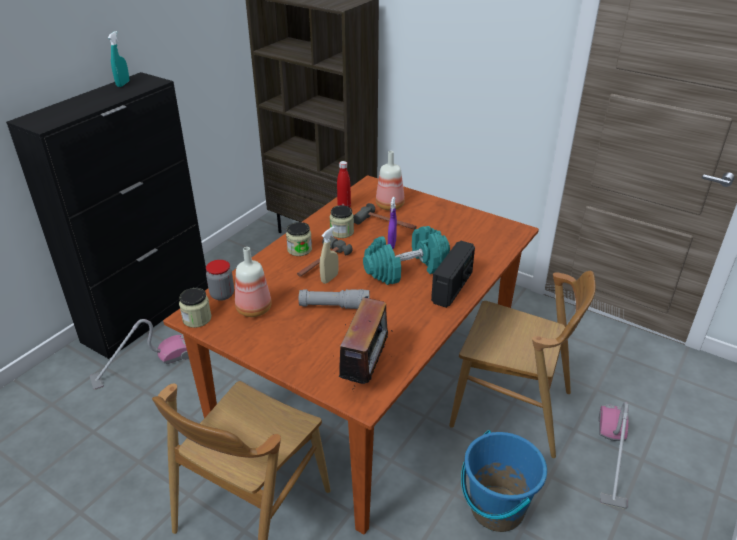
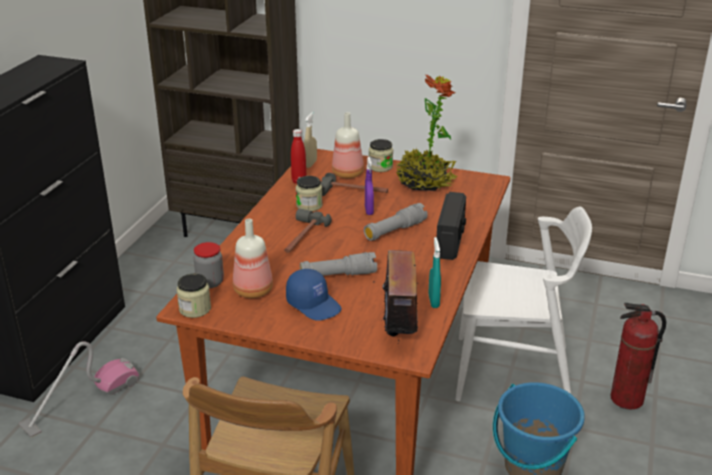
camera: 15 degrees left, 5 degrees down
(123, 84) = (27, 68): turquoise spray bottle -> turquoise spray bottle (433, 301)
(299, 249) = (272, 228): jar -> jar (380, 167)
(299, 332) = (314, 304): none -> blue cap
(329, 278) = (319, 251): beige spray bottle -> beige spray bottle (310, 164)
(406, 268) = (395, 230): turquoise dumbbell -> grey flashlight
(455, 224) = (424, 183): none -> potted plant
(512, 409) = (513, 373): brown chair -> white chair
(612, 458) = (626, 399): vacuum cleaner -> fire extinguisher

